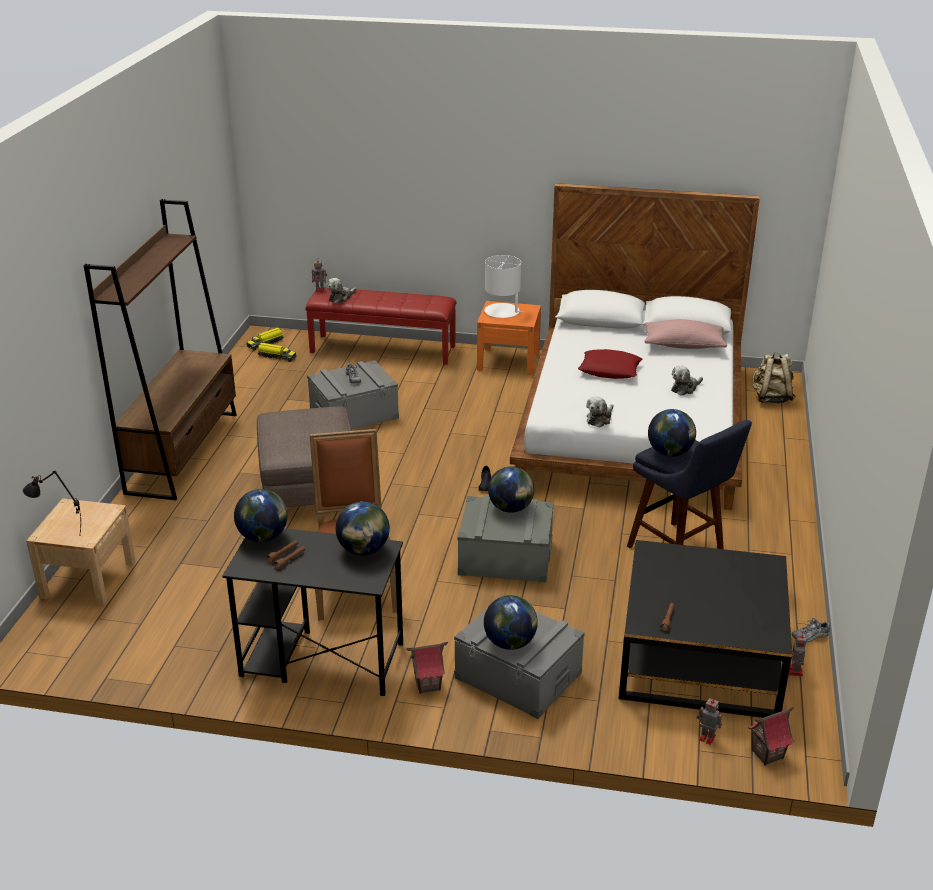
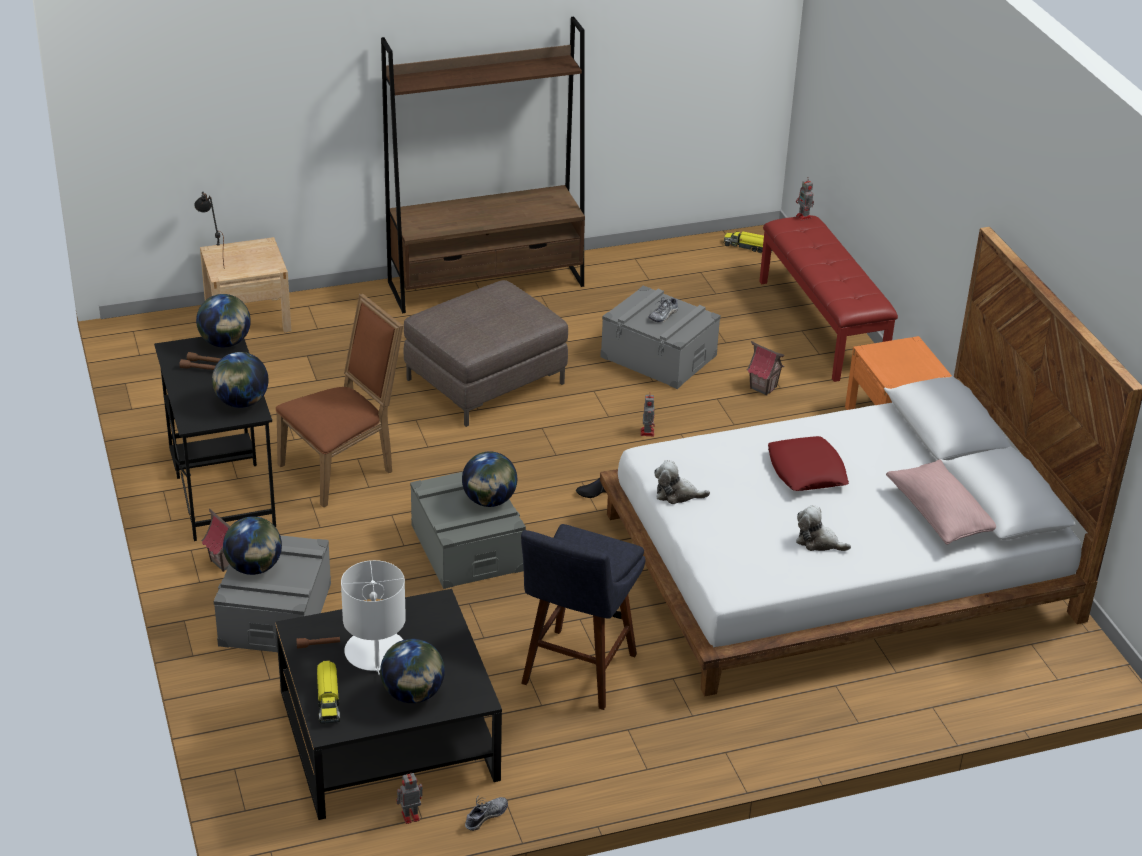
camera: 60 degrees right, 5 degrees up
(276, 356) = (727, 264): toy truck -> toy truck (328, 699)
(341, 298) = (799, 236): plush toy -> none
(502, 311) = (901, 356): white table lamp -> white table lamp (375, 652)
(670, 453) = (577, 544): globe -> globe (413, 694)
(706, 737) = (257, 769): toy robot -> toy robot (647, 432)
(767, 754) = (256, 820): toy house -> toy house (763, 387)
(771, 398) = (1032, 673): beige backpack -> none
(810, 636) = (485, 816): shoe -> shoe turned 90 degrees clockwise

